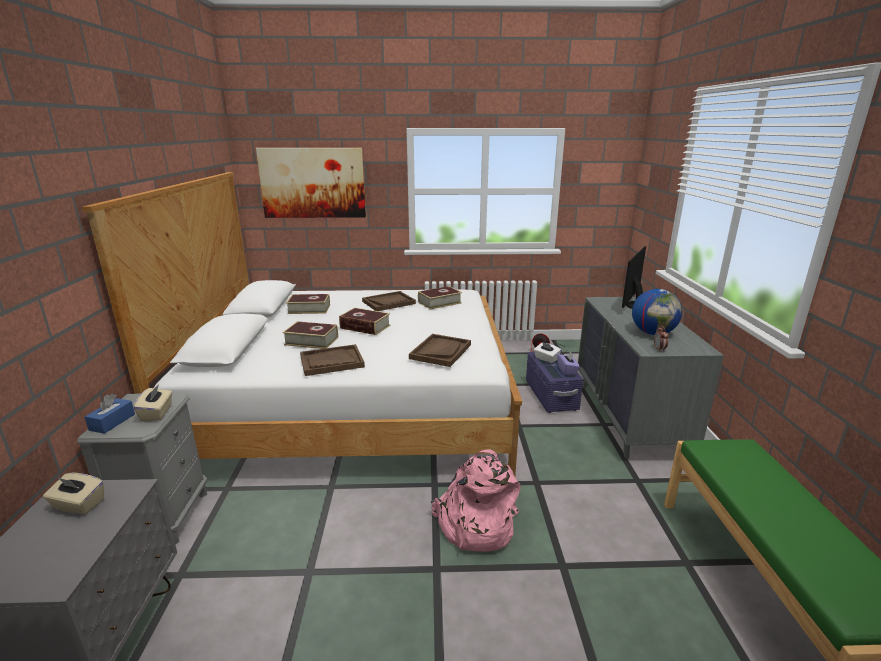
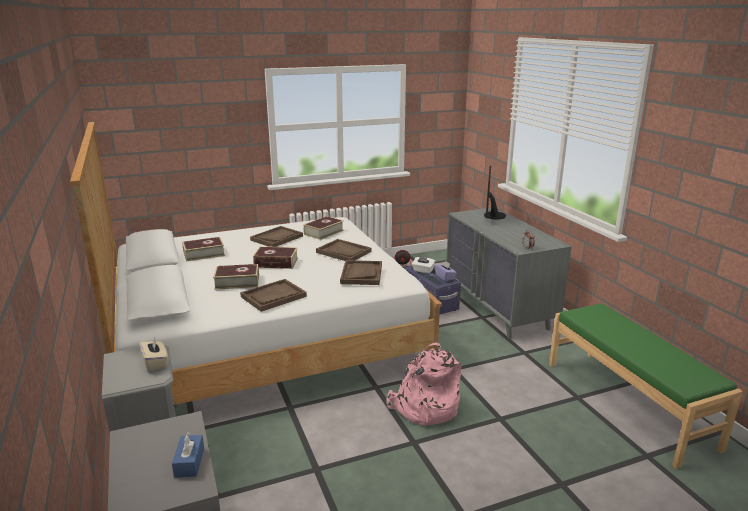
camera: 20 degrees left, 0 degrees up
(78, 505) = (153, 442): beige tissue box -> none
(112, 422) = (120, 377): blue tissue box -> blue tissue box (189, 462)
(312, 183) = (172, 126): picture -> none
(443, 325) = (344, 252): none -> brown tray
(653, 333) = (516, 236): globe -> none

